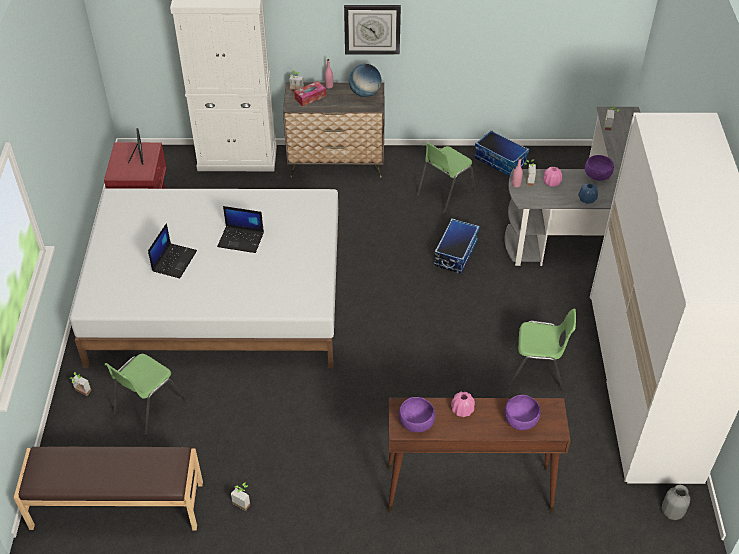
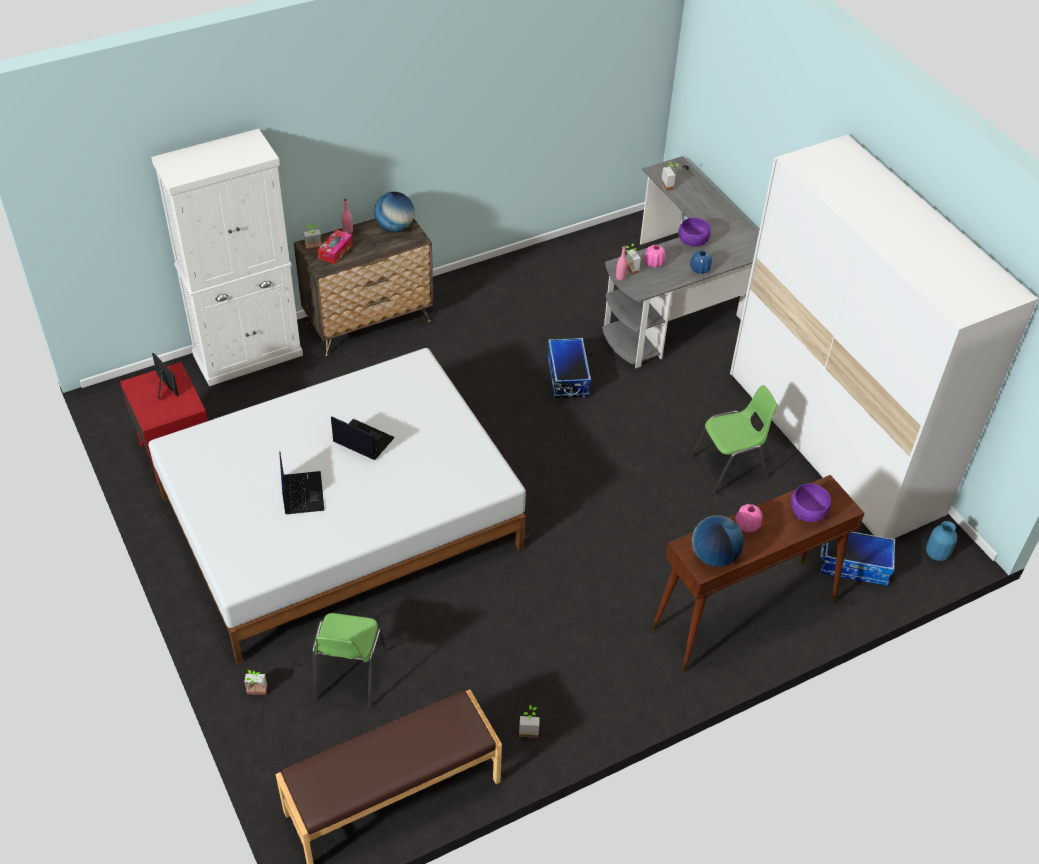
camera: 30 degrees left, 0 degrees up
(241, 239) = (362, 440): laptop -> laptop turned 135 degrees counterclockwise
(372, 29) = (388, 149): wall clock -> none
(416, 423) = (714, 556): purple bowl -> globe
(445, 193) = (512, 316): green chair -> none
(500, 161) = (546, 261): storage box -> storage box (854, 565)
(671, 512) = (936, 554): grey vase -> blue vase

